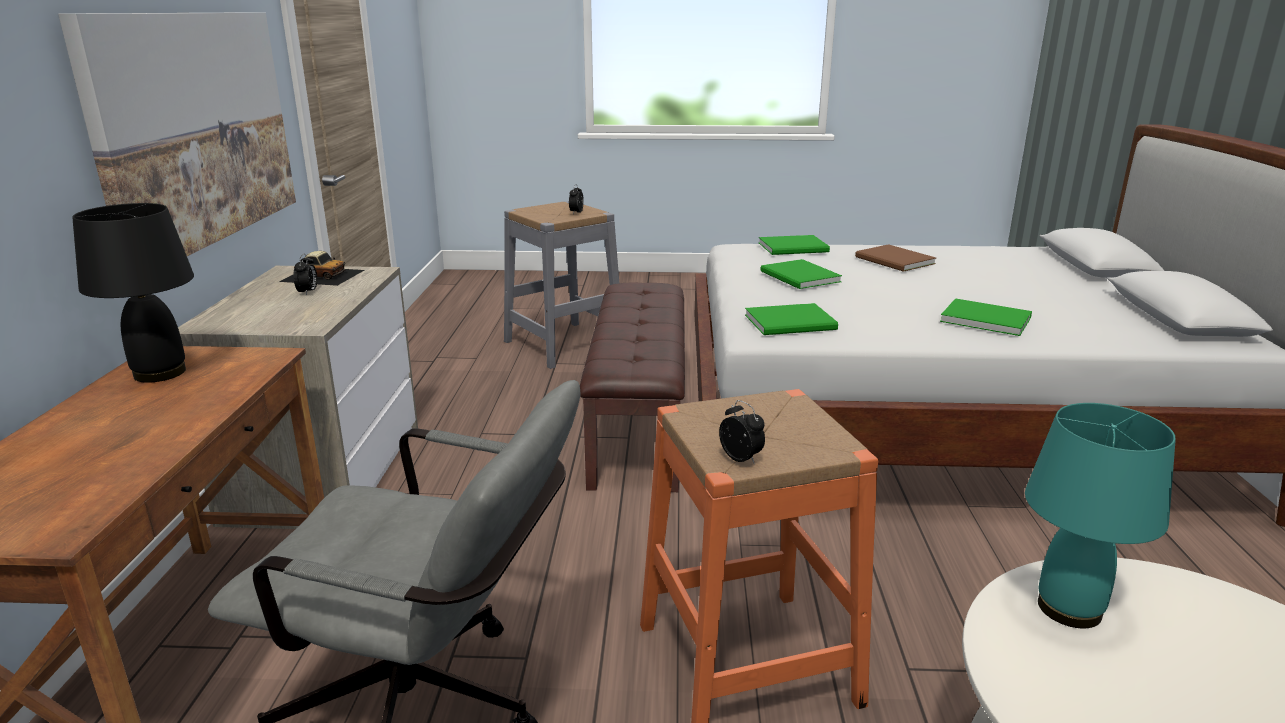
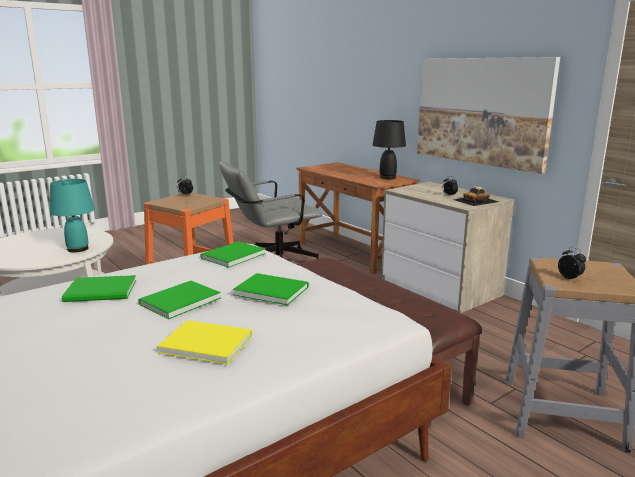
camera: 140 degrees right, 5 degrees down
(795, 248) = (324, 326): green book -> green book (177, 301)
(895, 261) = (205, 342): brown book -> yellow book

